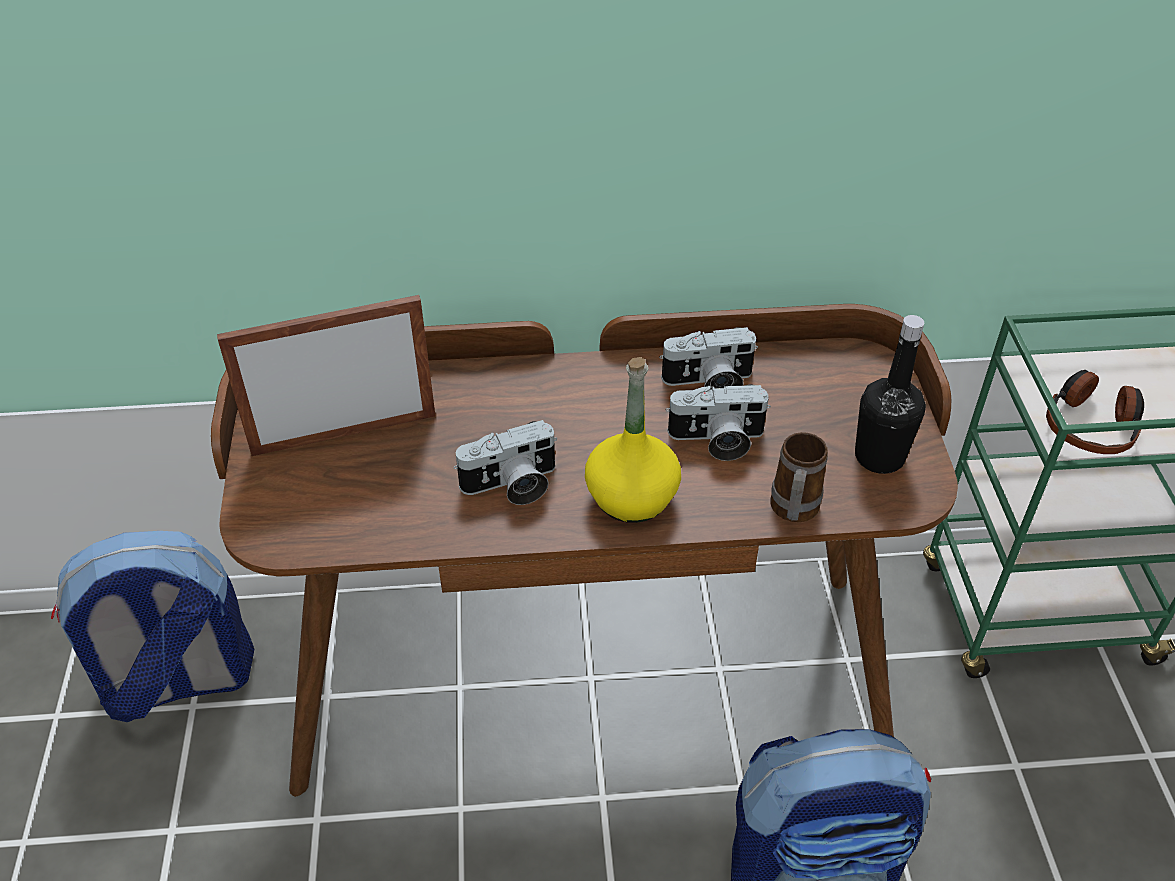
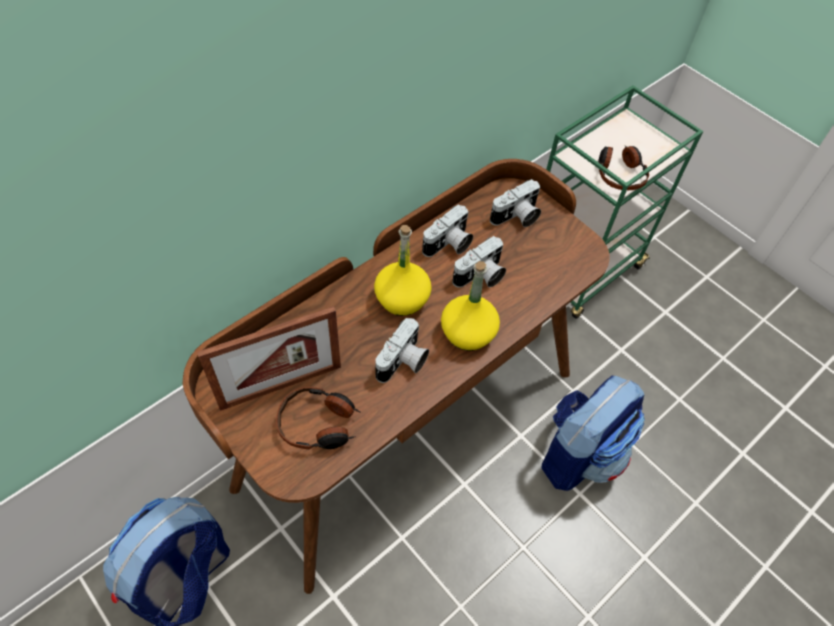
camera: 40 degrees left, 10 degrees up
(344, 433) = (281, 386): picture frame -> picture frame turned 150 degrees counterclockwise
(345, 496) = (319, 424): none -> headphones
(583, 414) = (402, 298): none -> yellow bottle
(792, 513) = (547, 297): mug -> none
(843, 396) = (516, 217): none -> camera
(879, 457) = (559, 243): black bottle -> none

